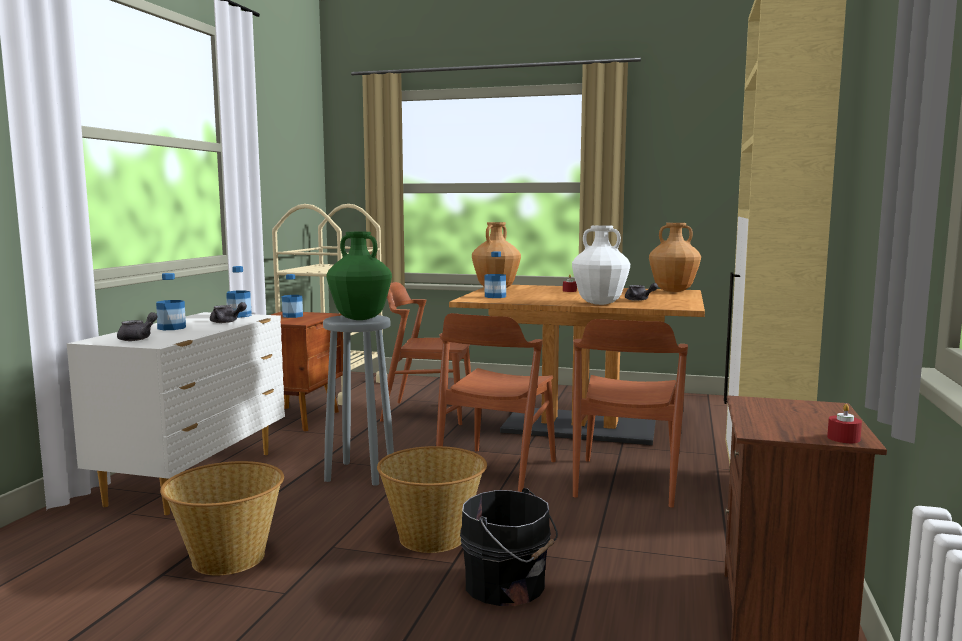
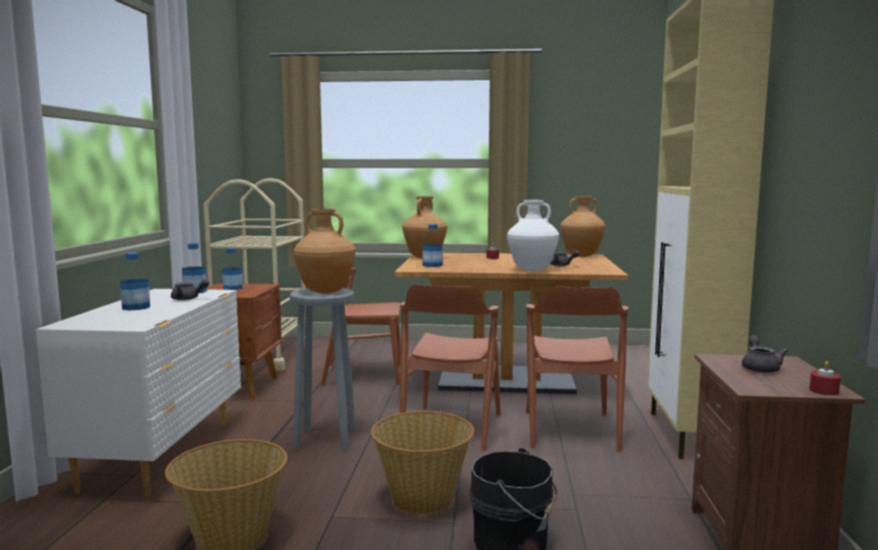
camera: 10 degrees left, 0 degrees up
(138, 338) = (111, 320): grey teapot -> grey teapot (760, 367)
(361, 319) = (326, 292): green vase -> brown vase

